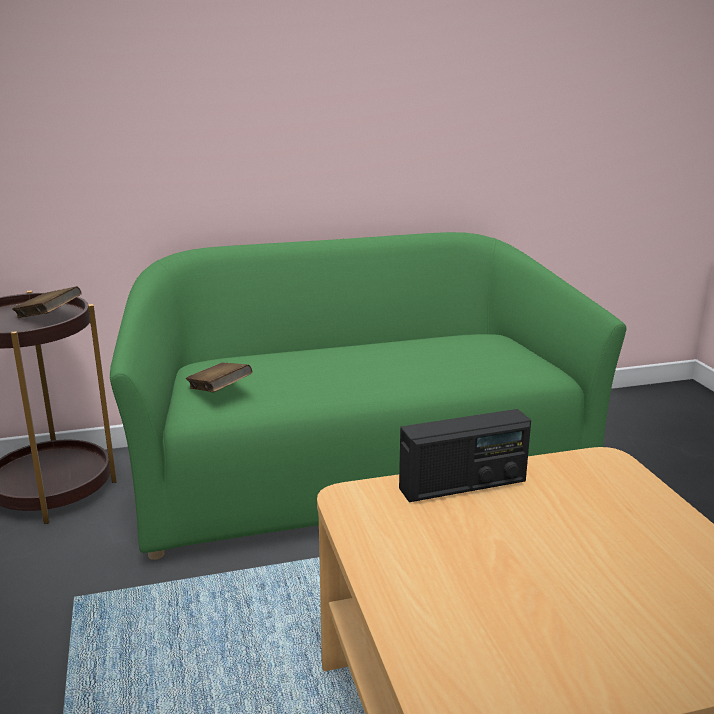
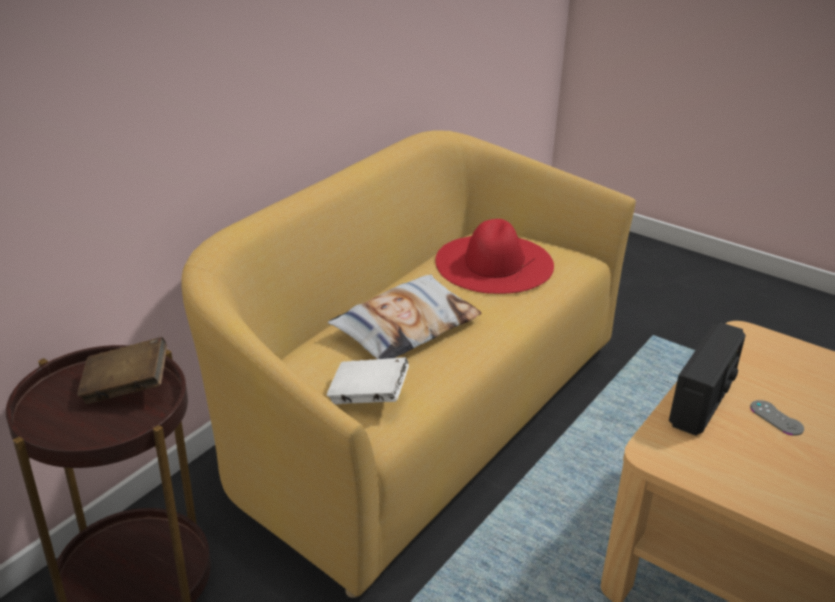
camera: 40 degrees left, 10 degrees up
(219, 392) = (368, 396): brown book -> white book
(318, 367) = (406, 327): none -> pillow
(357, 473) = (416, 413): green sofa -> yellow sofa
(460, 352) = (494, 263): none -> red hat
(516, 524) = (776, 418): none -> grey game controller

